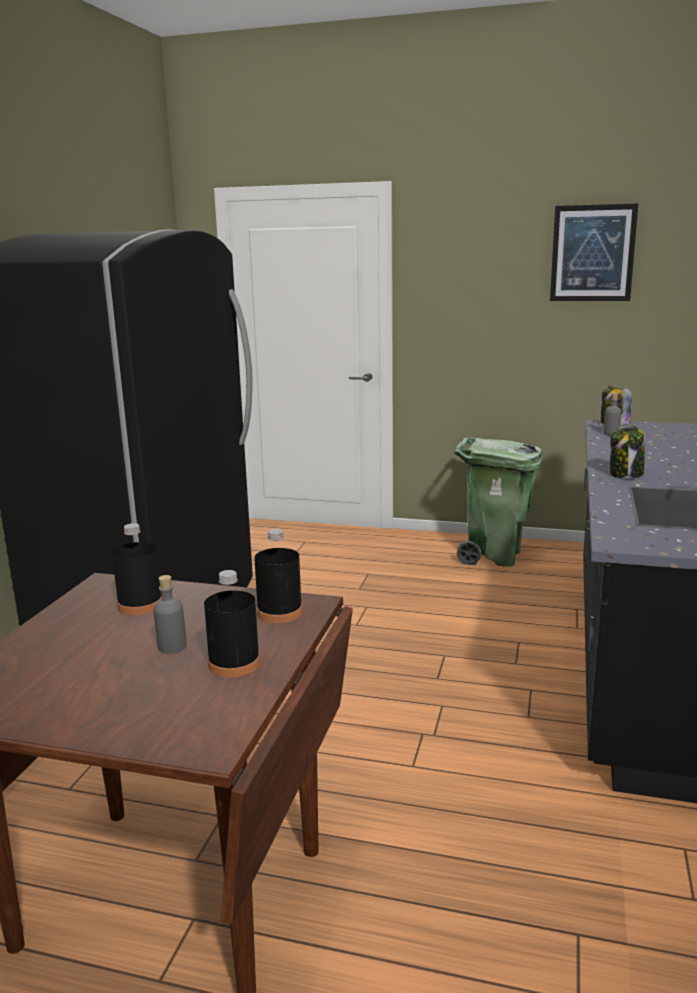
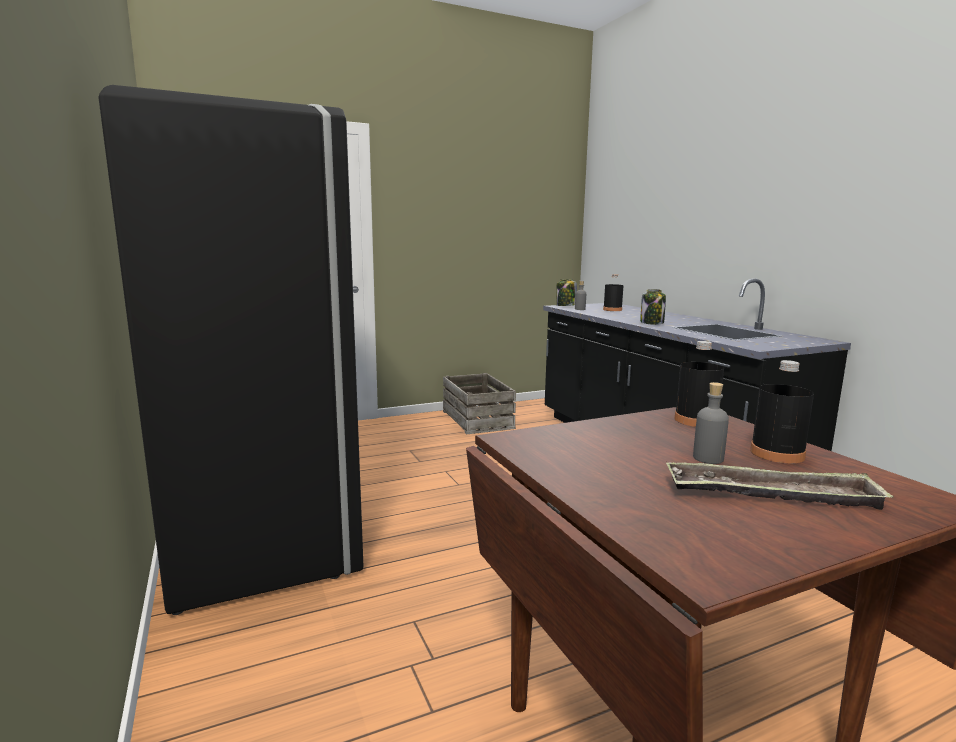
camera: 40 degrees left, 5 degrees down
(117, 688) = (771, 495): none -> tray
(140, 605) = (593, 443): black bottle -> black bottle (612, 310)
(494, 556) = (476, 420): green trash can -> crate
(592, 253) = (513, 193): picture -> none

